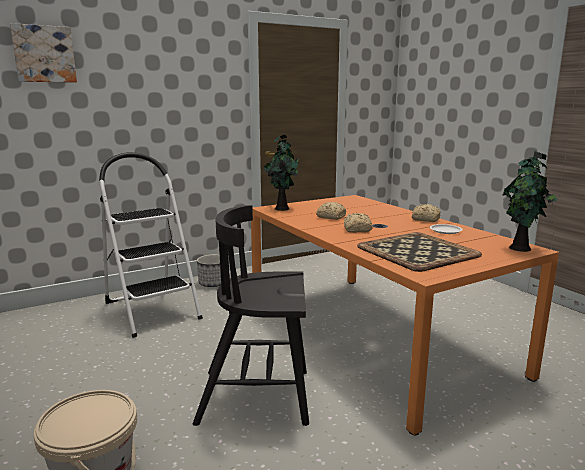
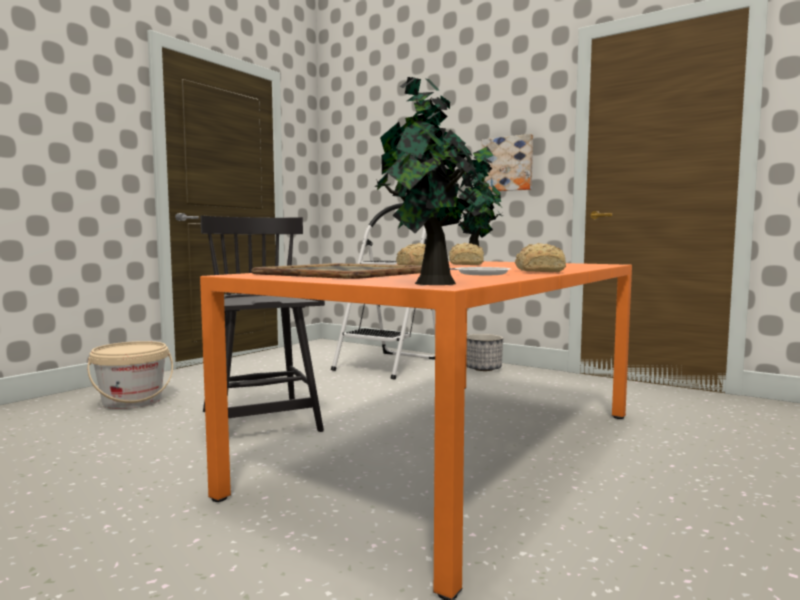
camera: 65 degrees right, 10 degrees down
(44, 54) = (382, 123): picture -> picture (507, 164)

